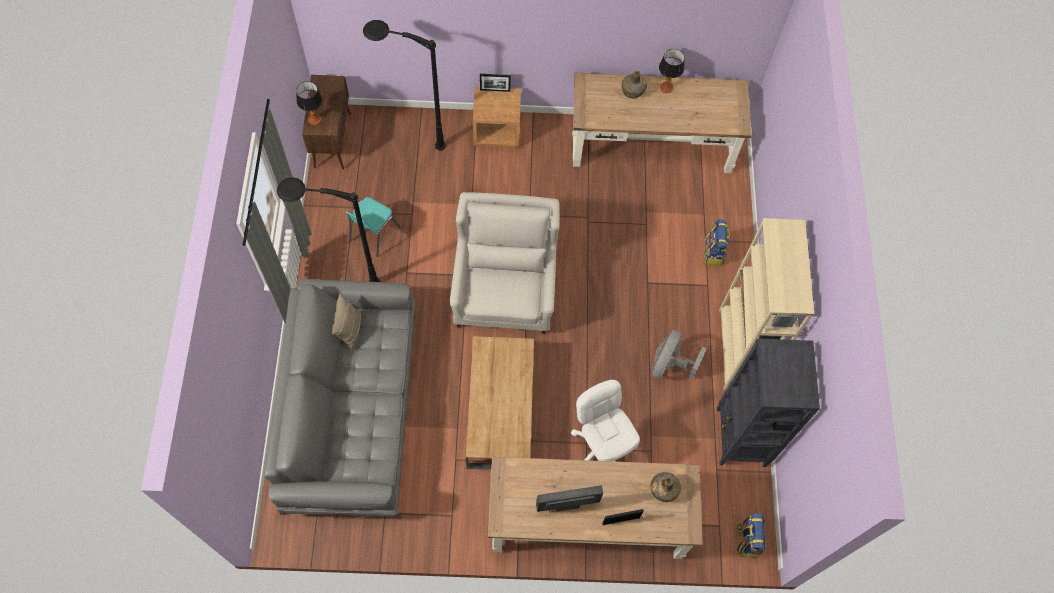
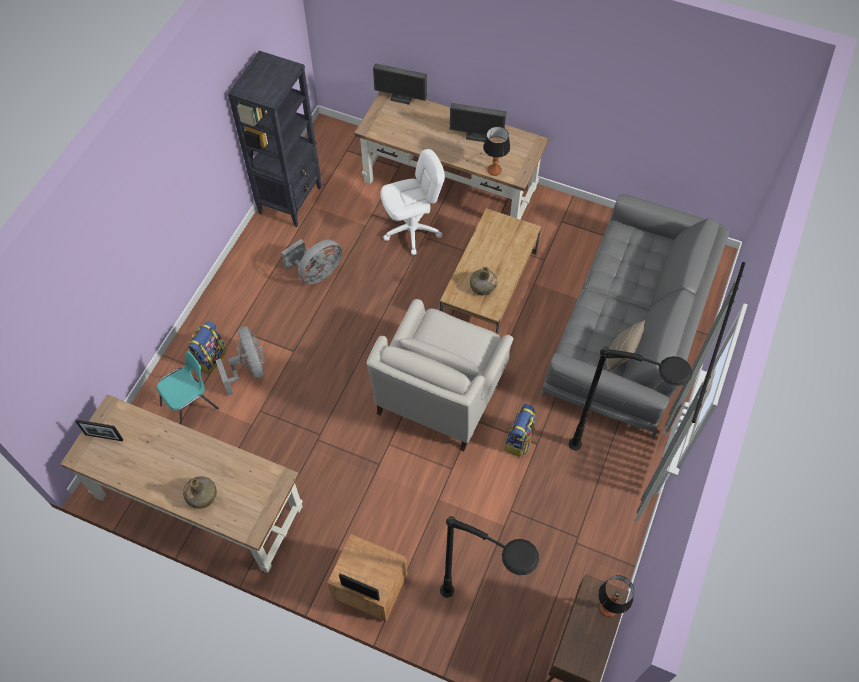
camera: 155 degrees left, 5 degrees down
(373, 235) = (561, 499): turquoise chair -> turquoise chair (191, 407)
(601, 446) = (412, 231): white office chair -> white office chair turned 105 degrees counterclockwise
(621, 520) = (438, 117): picture frame -> picture frame (104, 437)
(663, 489) = (393, 125): green bottle -> green bottle (483, 287)
(666, 87) = (160, 487): table lamp -> table lamp (494, 170)
(672, 531) = (401, 99): none -> monitor
(675, 254) = (249, 369): none -> grey fan
(739, 349) = (245, 265): beige bookcase -> none
(747, 540) = (331, 135): backpack -> backpack (519, 440)

